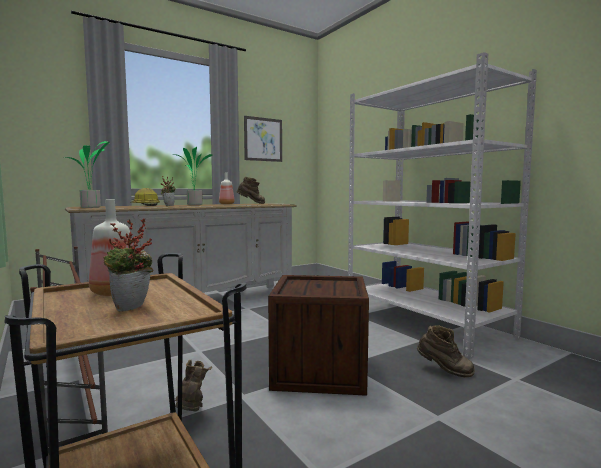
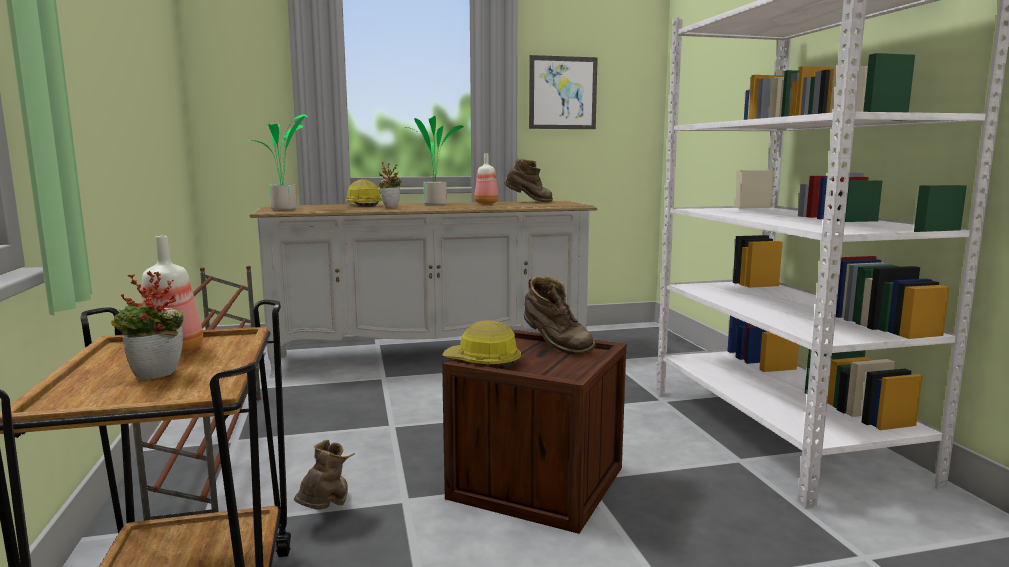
camera: 20 degrees right, 5 degrees up
(289, 293) = (483, 362): none -> hard hat
(444, 371) = (741, 519): brown boot -> brown boot (555, 347)

